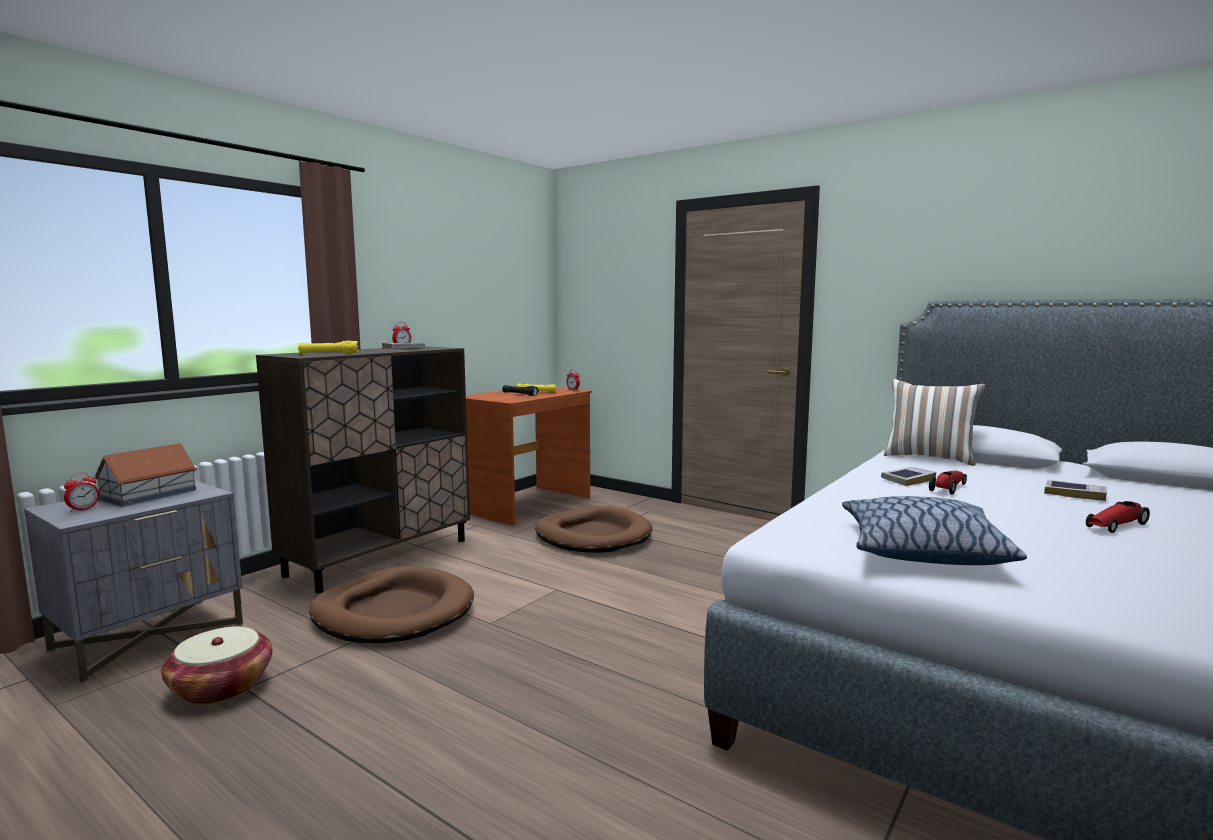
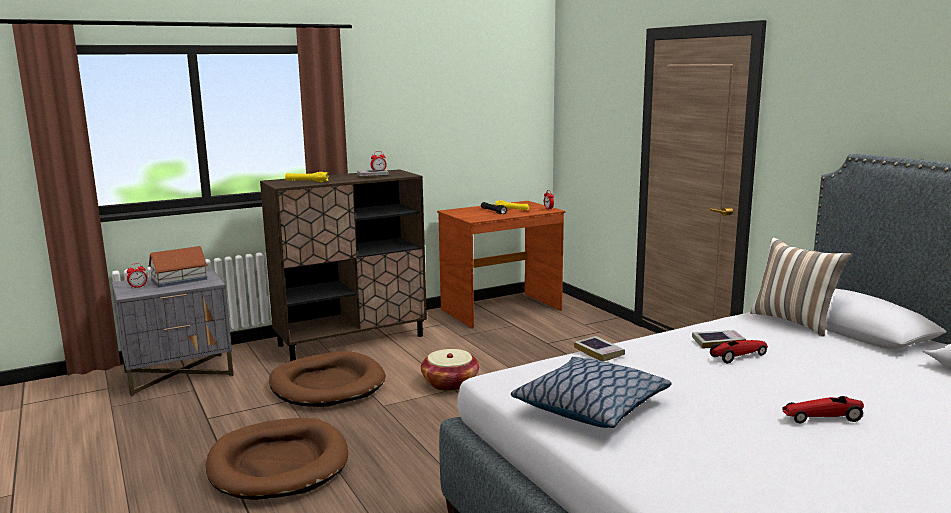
camera: 25 degrees right, 5 degrees up
(221, 687) = (195, 414): basket -> basket (450, 383)
(593, 535) = (528, 347): brown dog bed -> brown dog bed (278, 464)
(1075, 494) = (859, 381): book -> book (599, 352)

